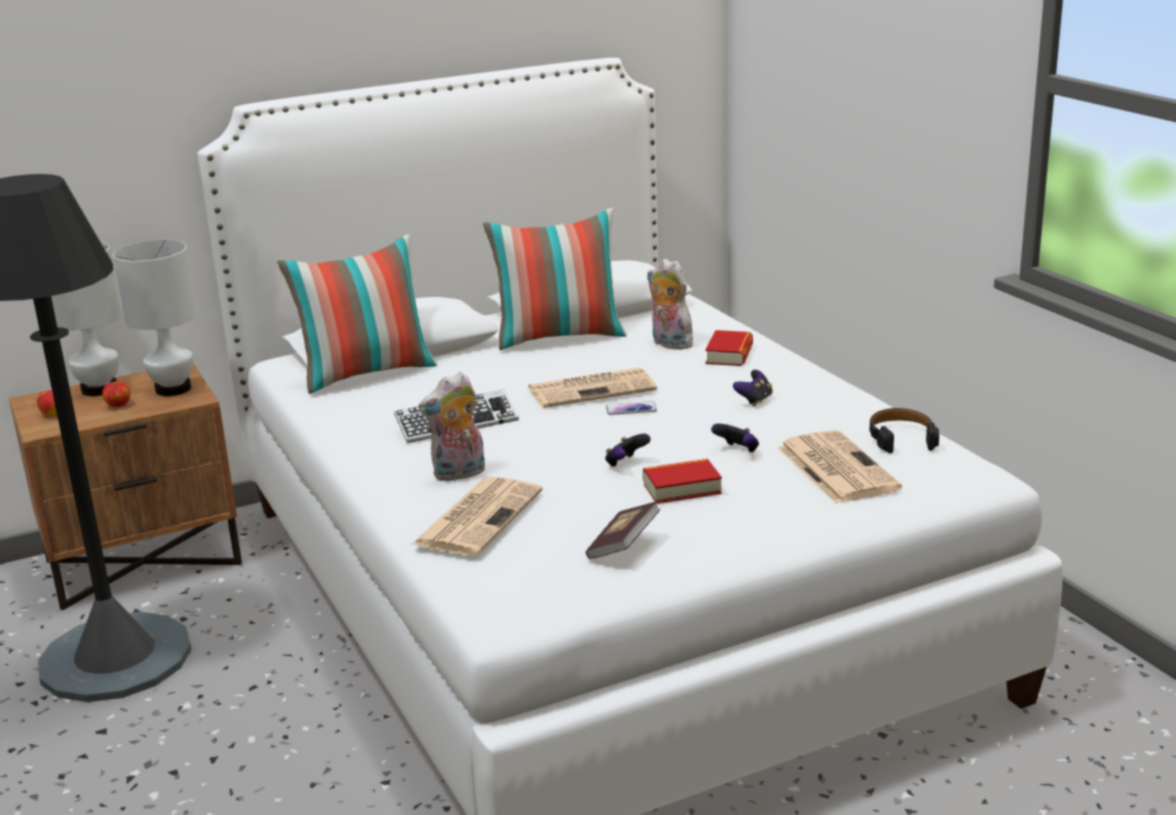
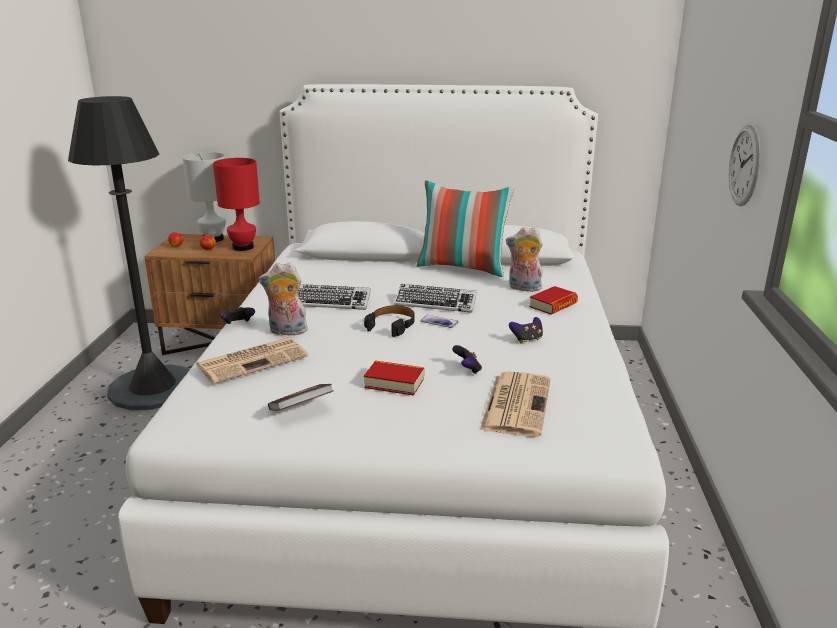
camera: 30 degrees right, 0 degrees up
(172, 389) = (243, 247): white table lamp -> red table lamp
(366, 374) = (330, 262): pillow -> none
(593, 389) = (435, 303): newspaper -> keyboard
(625, 464) = (383, 355): game controller -> game controller (238, 324)
(669, 344) = (523, 288): plush toy -> plush toy turned 60 degrees counterclockwise
(901, 438) = (596, 398): black headphones -> black headphones (392, 325)
(938, 136) = (744, 165): none -> wall clock

